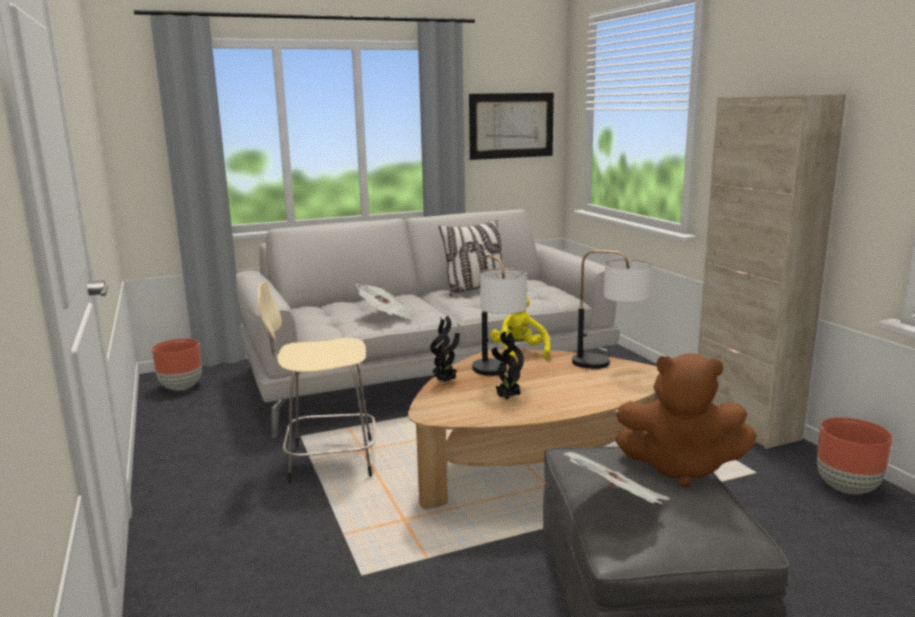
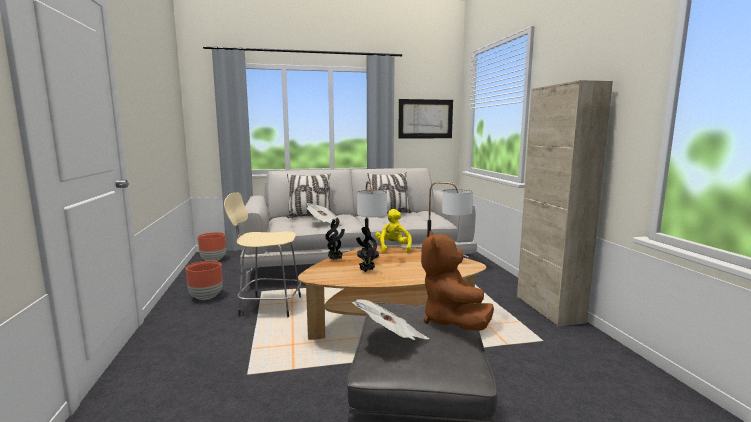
camera: 10 degrees right, 5 degrees down
(350, 302) = (310, 216): none -> pillow
(680, 468) = (452, 321): brown plush toy -> brown plush toy turned 60 degrees clockwise
(846, 487) = (607, 357): brown planter -> brown planter (206, 297)

